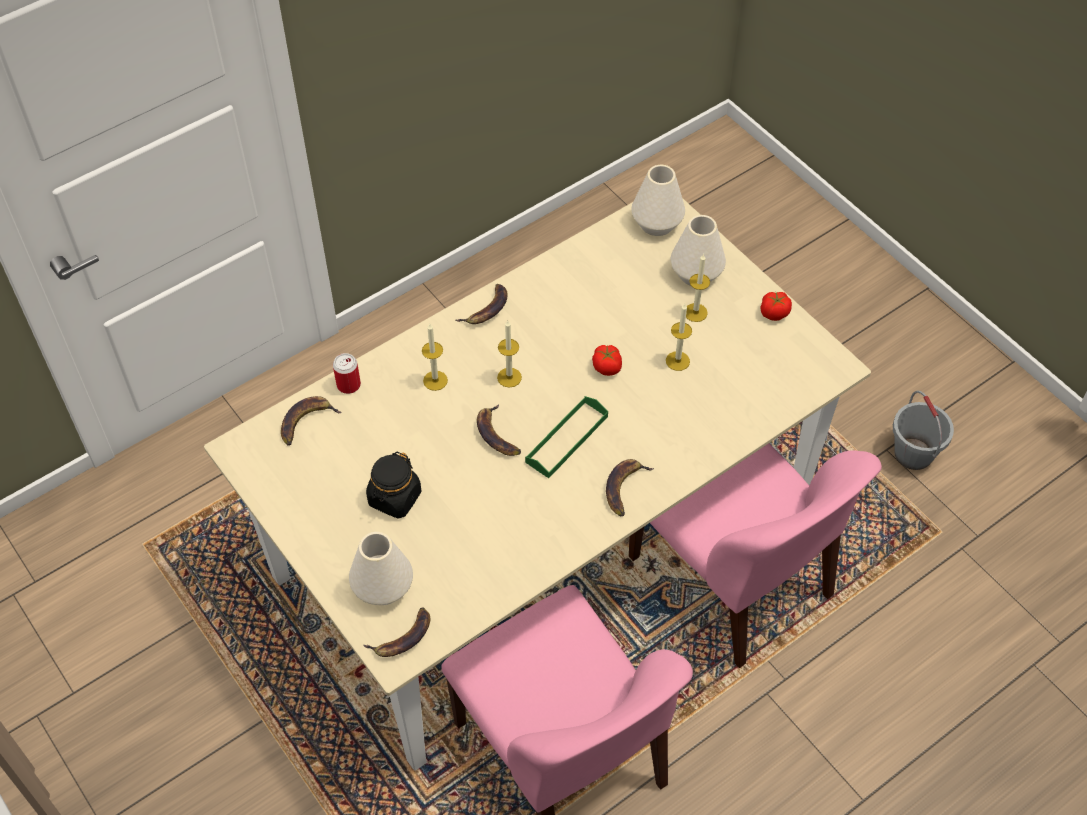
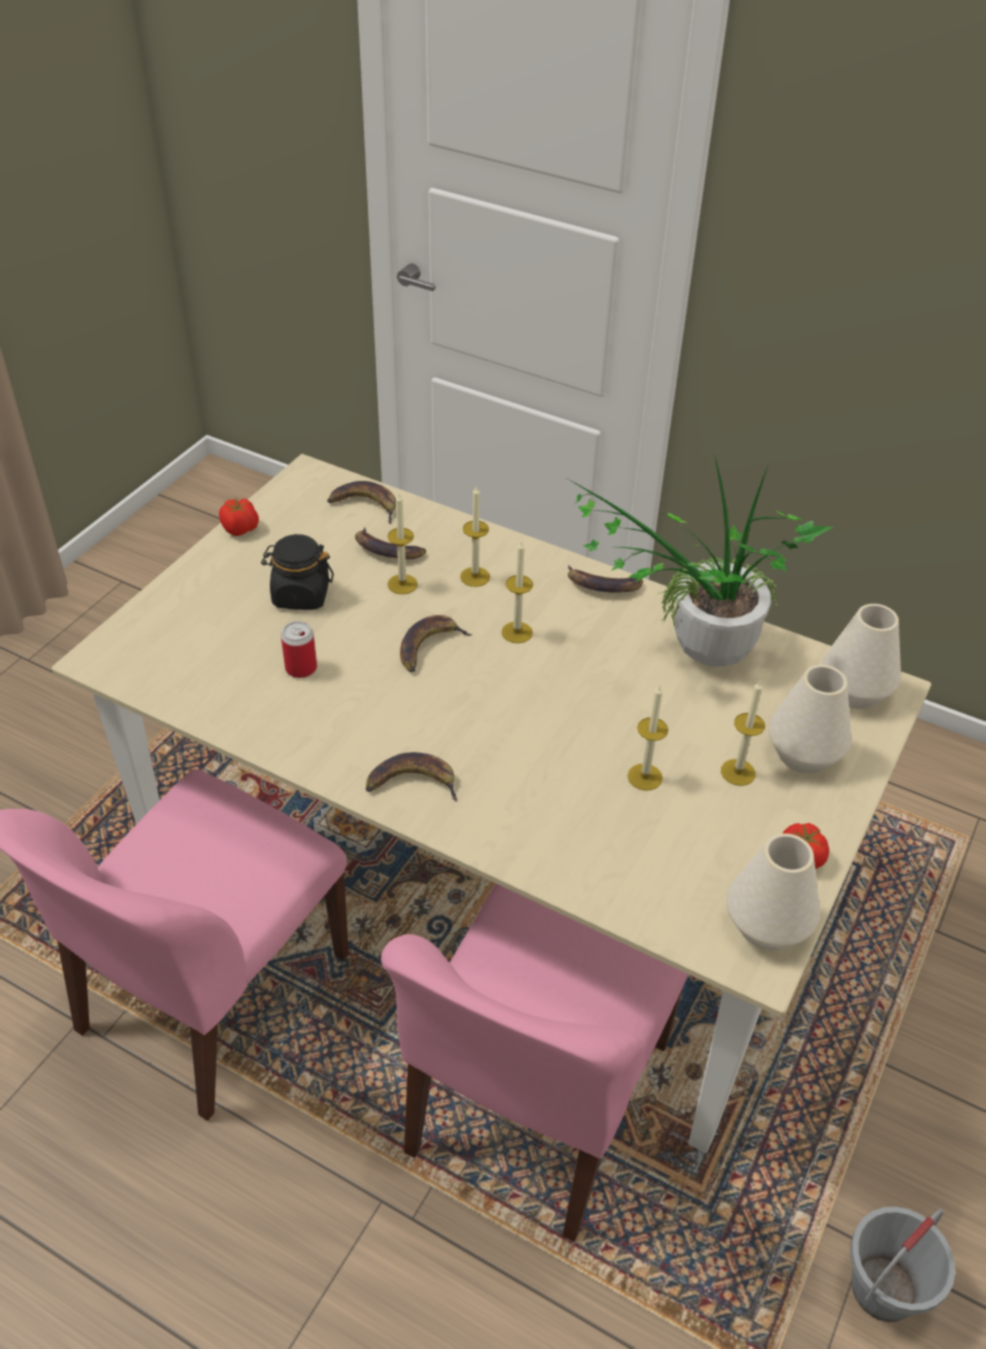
camera: 65 degrees right, 10 degrees down
(348, 385) = (429, 518): can -> can (301, 668)
(383, 587) = (181, 622): white vase -> white vase (767, 926)
(403, 638) = (122, 656): banana -> banana (386, 550)
(418, 428) = (402, 584): none -> candle
(567, 439) = (457, 707): green tray -> none
(581, 287) = (694, 652): none -> potted plant
(607, 367) = (587, 712): tomato -> tomato (241, 529)

